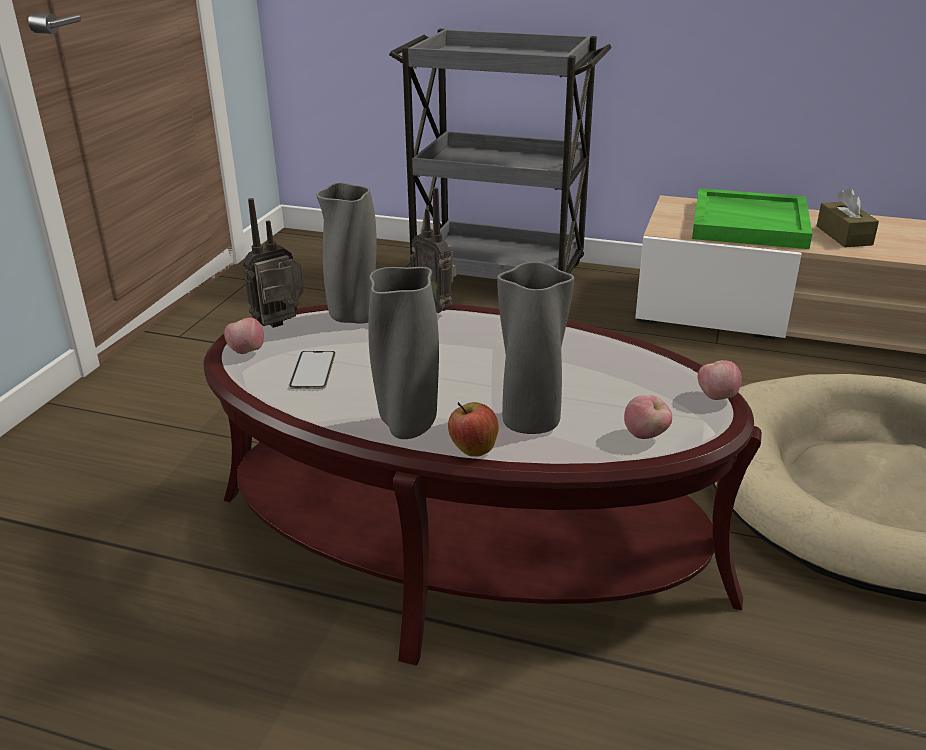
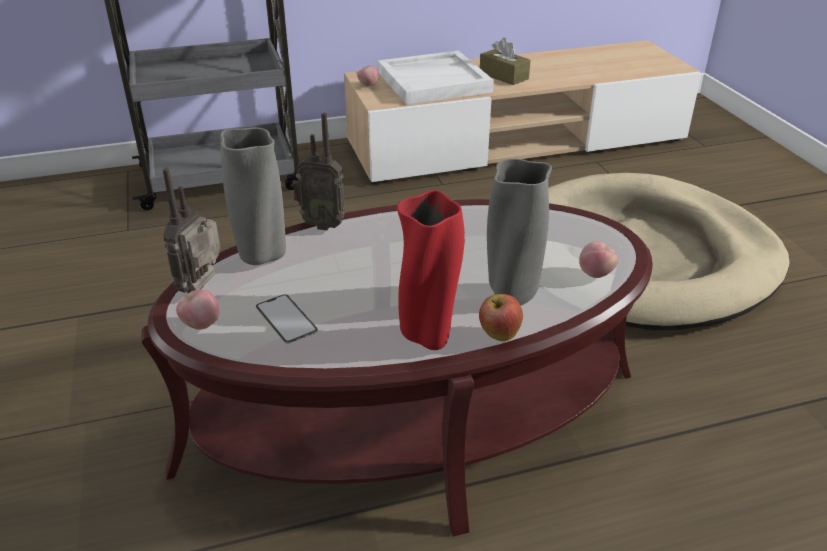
camera: 35 degrees left, 5 degrees up
(408, 426) = (428, 336): grey vase -> red vase
(716, 397) = (603, 227): apple -> apple (368, 85)
(750, 223) = (434, 81): green tray -> white tray

